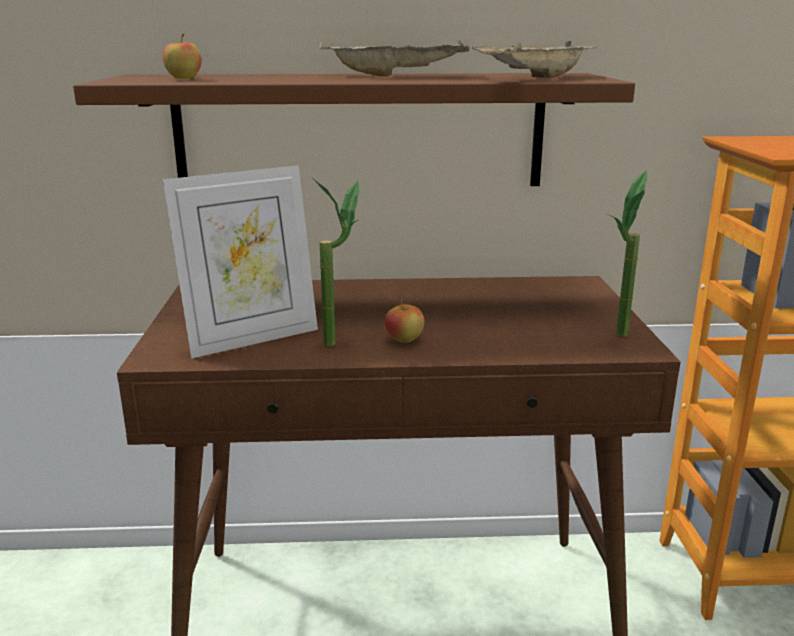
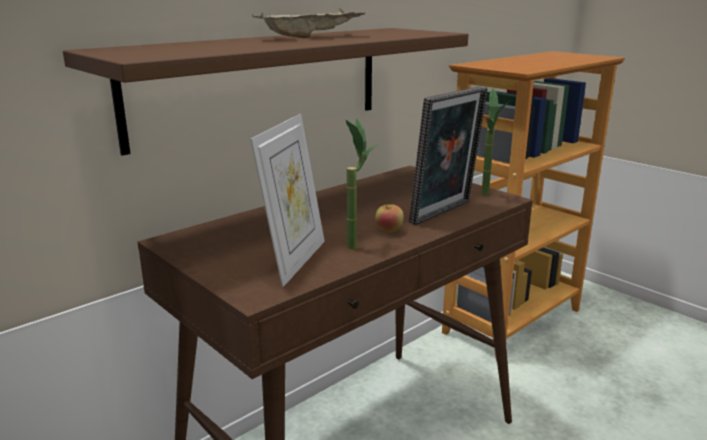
camera: 40 degrees left, 0 degrees up
(184, 78) = (173, 50): apple -> none
(512, 341) = (445, 213): none -> picture frame
(536, 78) = (404, 33): beige tray -> none

